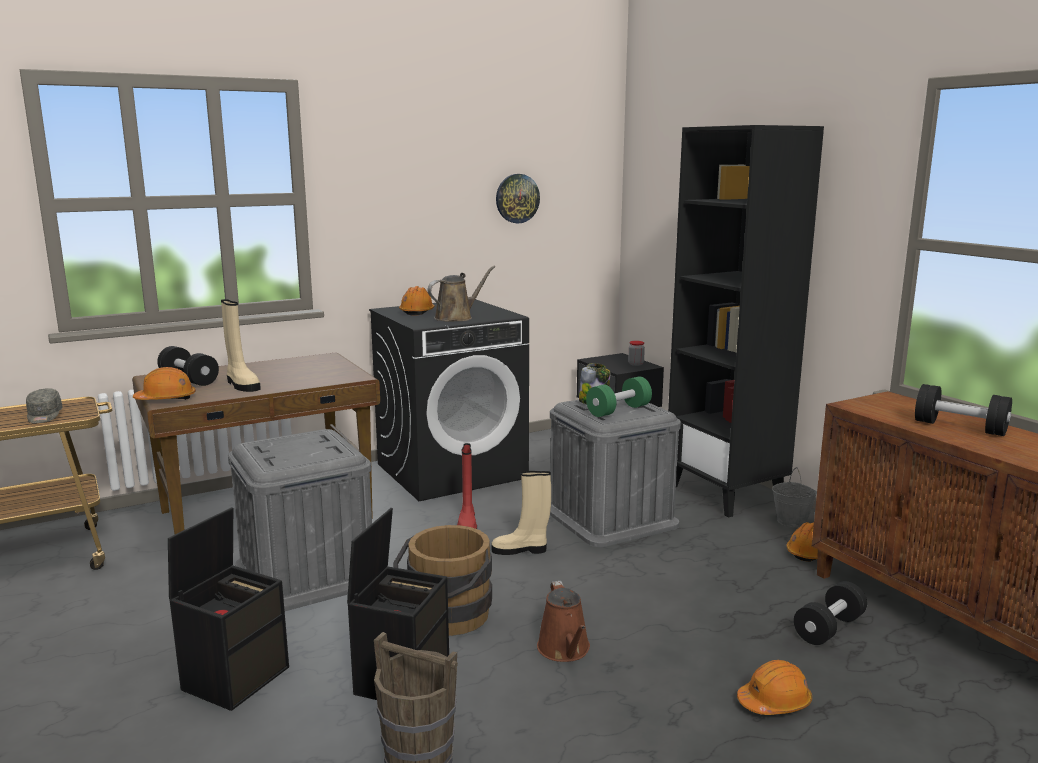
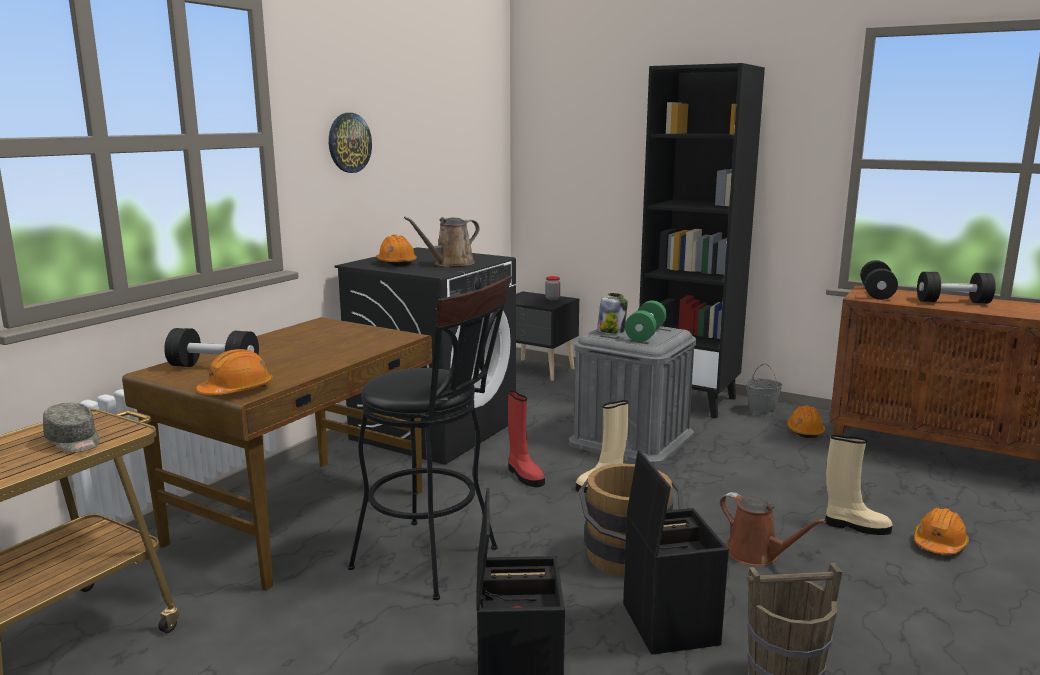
camera: 30 degrees left, 0 degrees up
(242, 385) = (295, 362): beige boot -> beige boot (855, 526)
(307, 573) = (435, 561): grey storage box -> black stool
(456, 317) = (450, 264): brown watering can -> brown watering can turned 150 degrees counterclockwise
(517, 198) = (442, 140): wall clock -> wall clock (349, 143)
(829, 628) = (893, 482): black dumbbell -> black dumbbell (876, 293)

